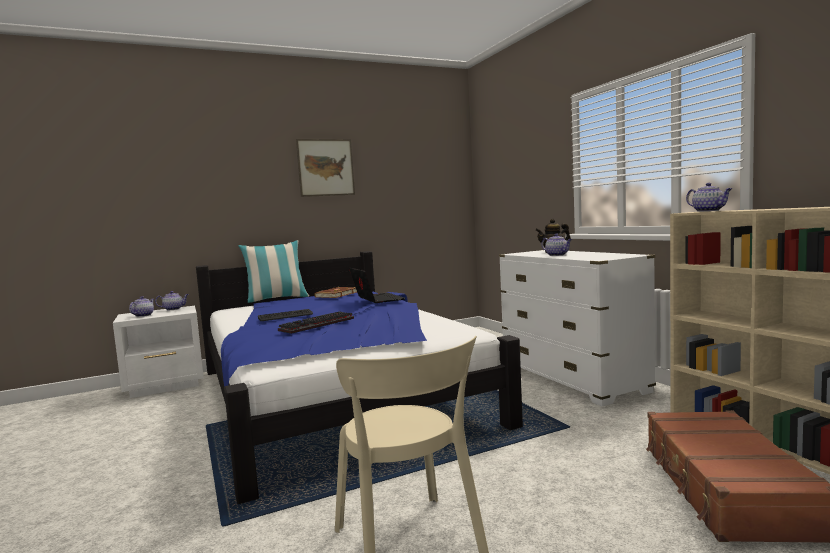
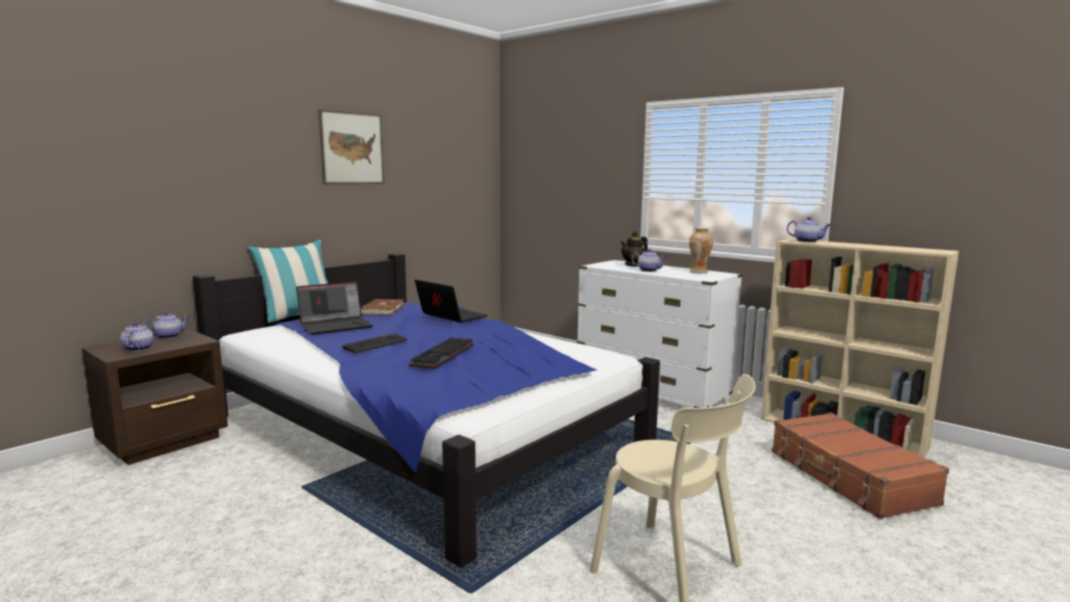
camera: 25 degrees left, 5 degrees up
(166, 386) = (166, 442): white nightstand -> brown nightstand
(285, 304) = (336, 326): none -> laptop
(607, 255) = (698, 272): none -> vase

